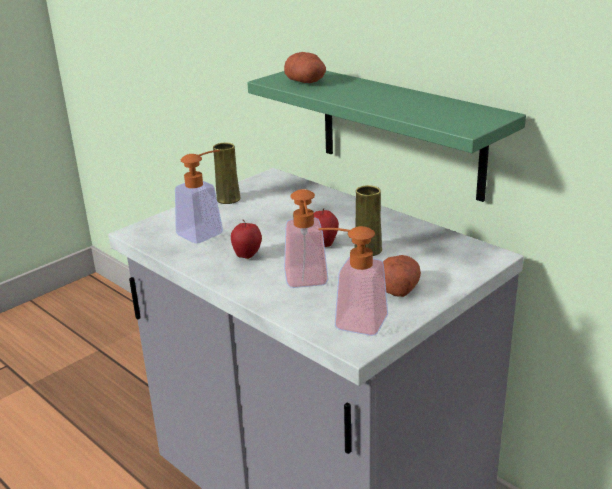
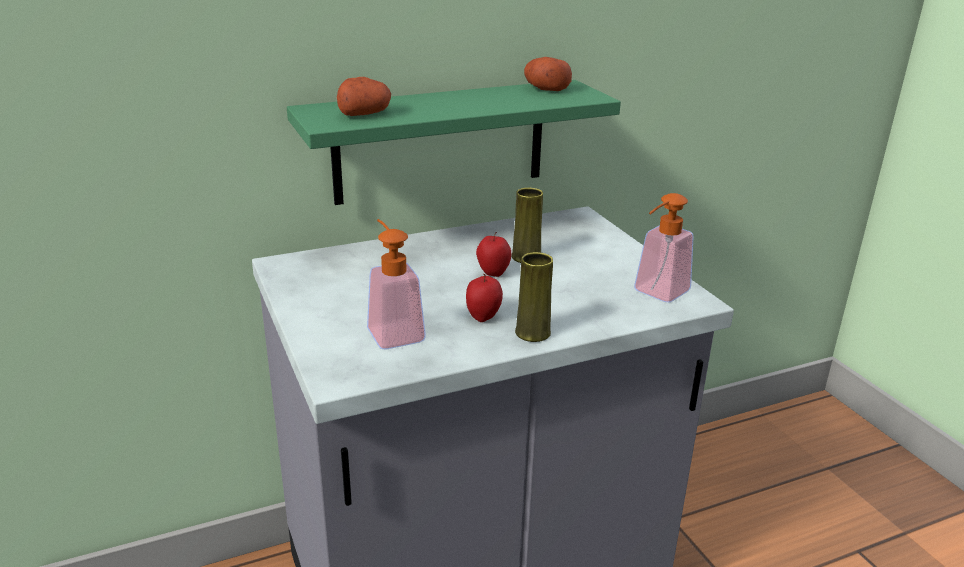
camera: 70 degrees left, 0 degrees up
(228, 199) = (314, 301): yellow vase -> yellow vase (532, 333)
(307, 283) = (570, 298): soap dispenser -> none
(398, 287) = (610, 262): potato -> potato (545, 89)

